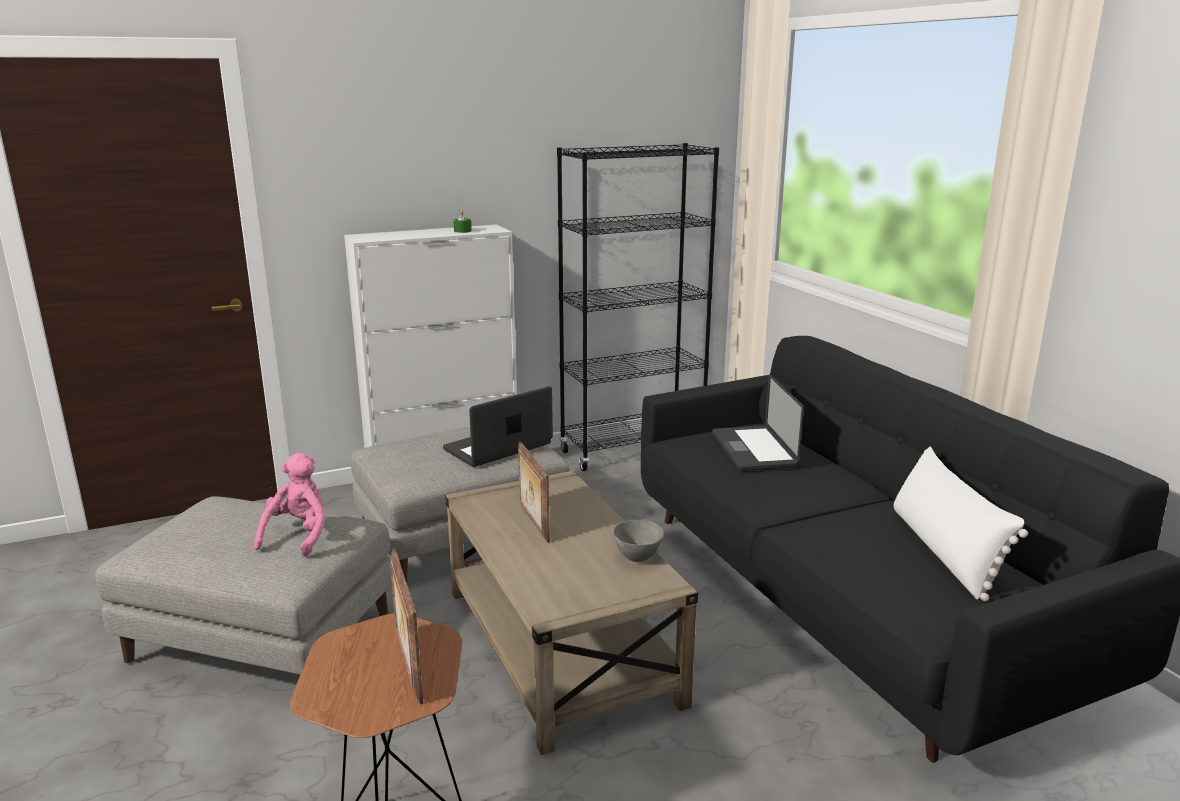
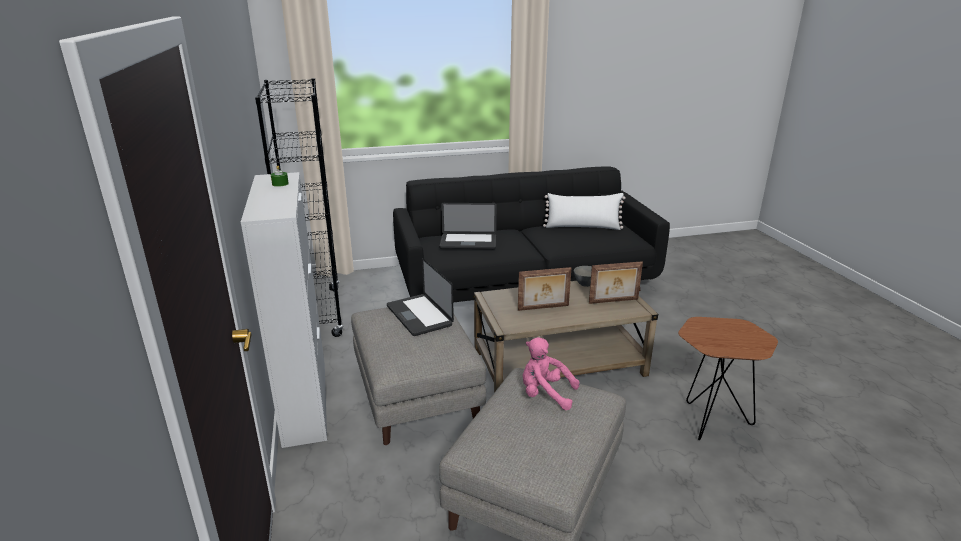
camera: 80 degrees left, 5 degrees up
(408, 665) = (723, 329): picture frame -> picture frame (613, 301)

